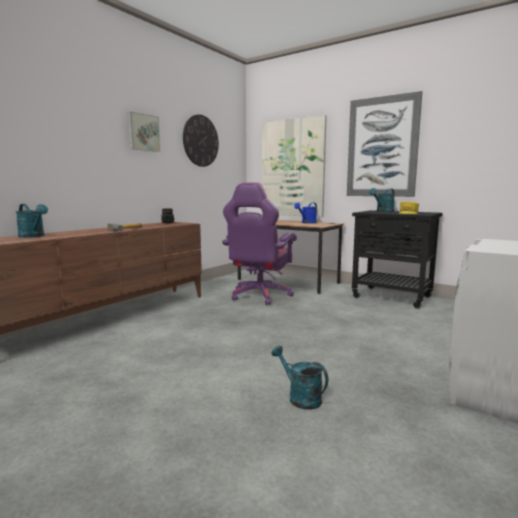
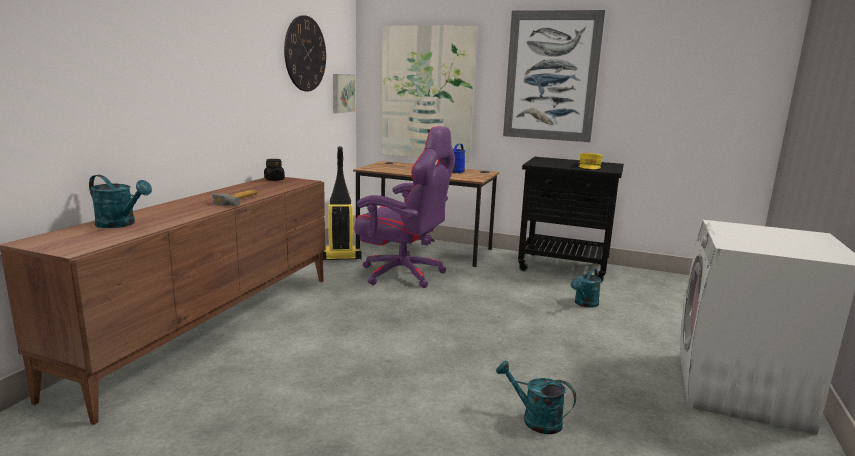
camera: 15 degrees left, 5 degrees up
(143, 132) = (237, 48): picture -> picture (342, 93)
(222, 284) = (340, 258): none -> vacuum cleaner
(260, 295) = (402, 274): purple office chair -> purple office chair turned 75 degrees counterclockwise
(383, 211) = (555, 161): turquoise watering can -> turquoise watering can (584, 304)

